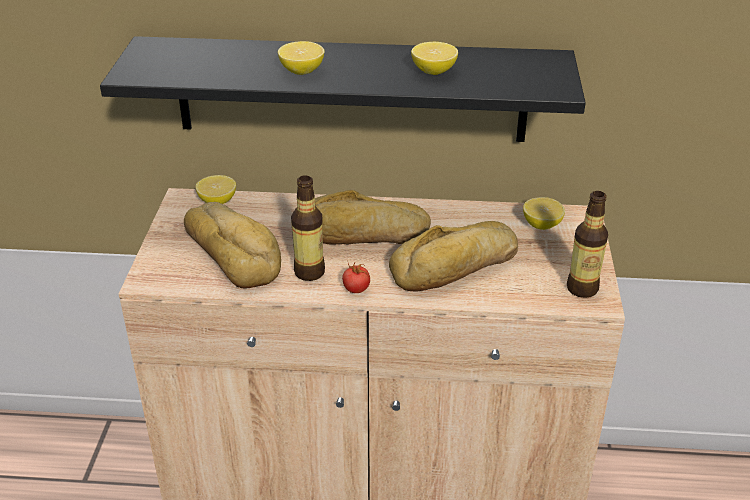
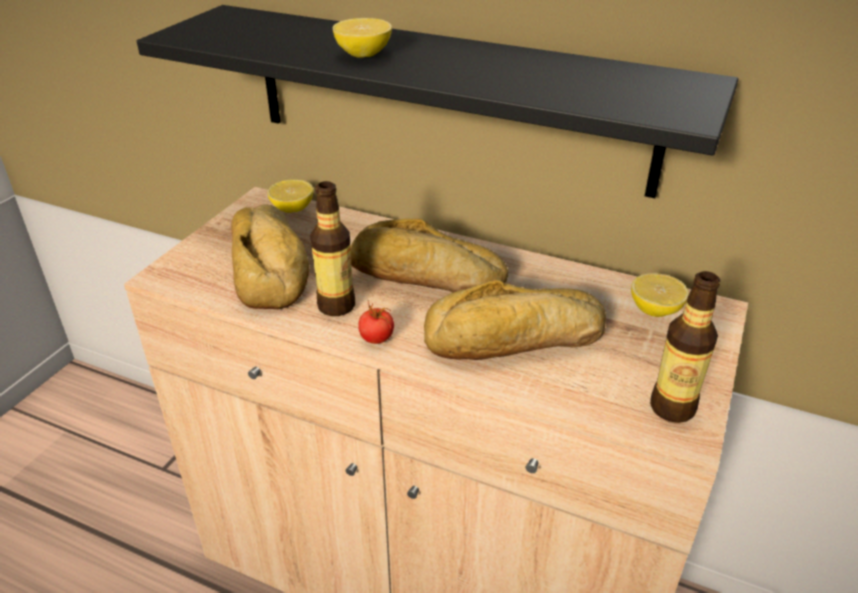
camera: 20 degrees right, 0 degrees up
(434, 71) = (525, 75): lemon -> none

